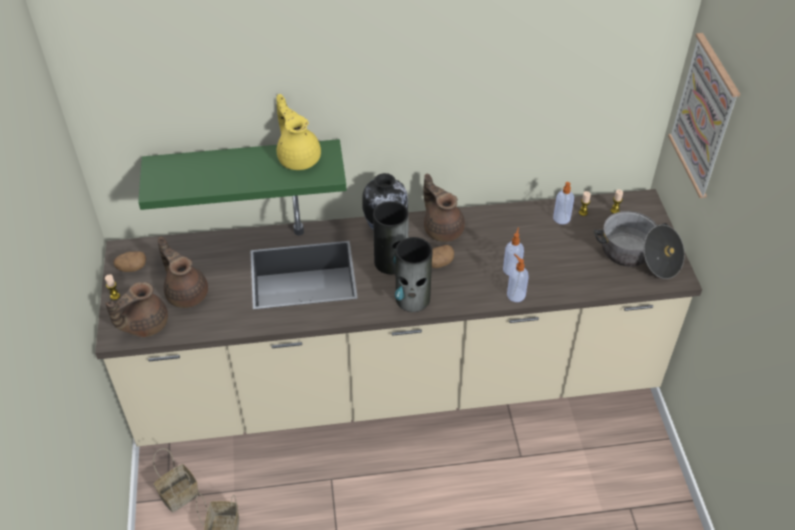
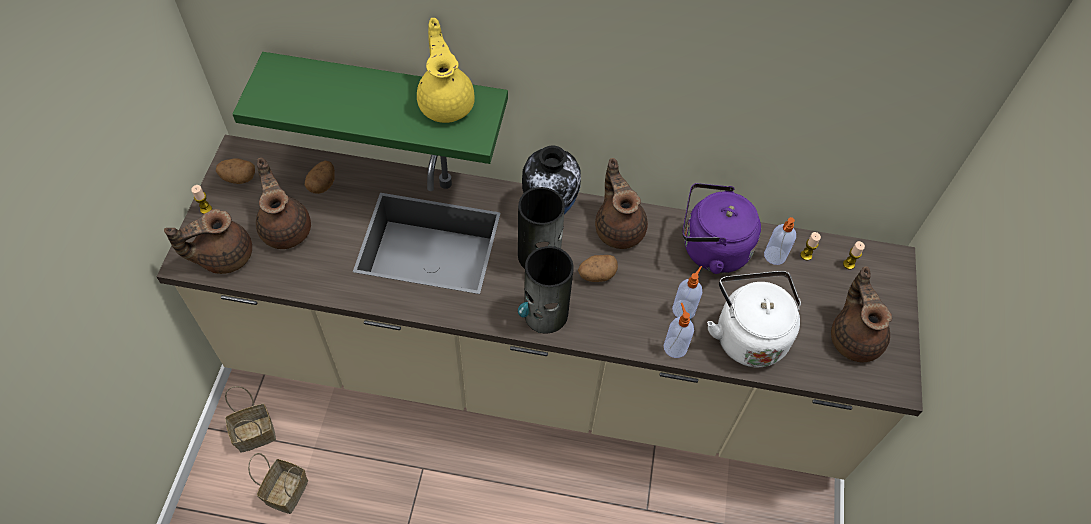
camera: 15 degrees right, 10 degrees up
(202, 256) = (322, 184): none -> potato
(514, 225) = (710, 249): none -> purple kettle
(563, 273) = (748, 334): none -> white kettle
(638, 256) = (855, 337): cooking pot -> brown teapot
(704, 116) = (999, 197): picture -> none

